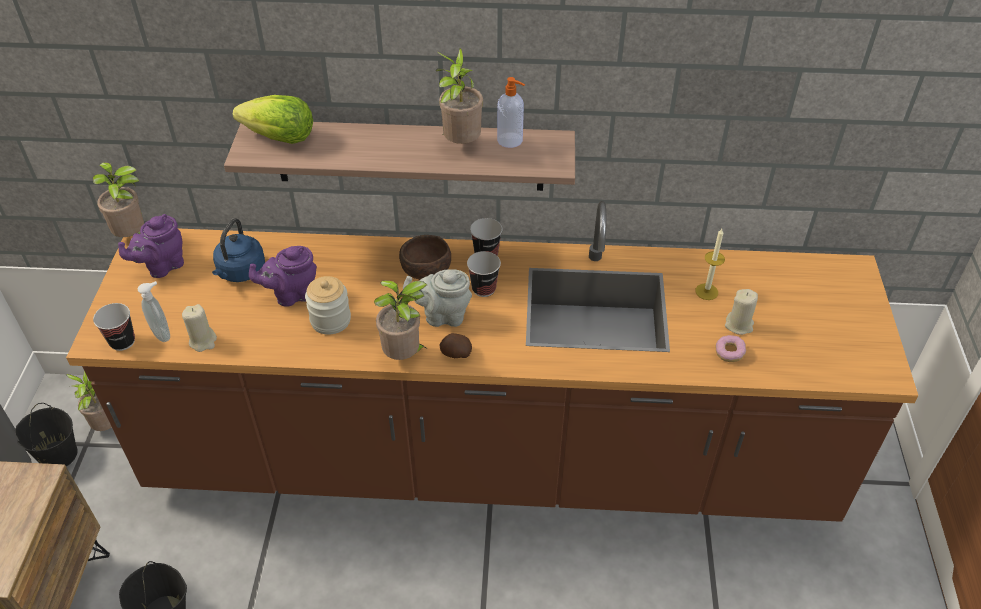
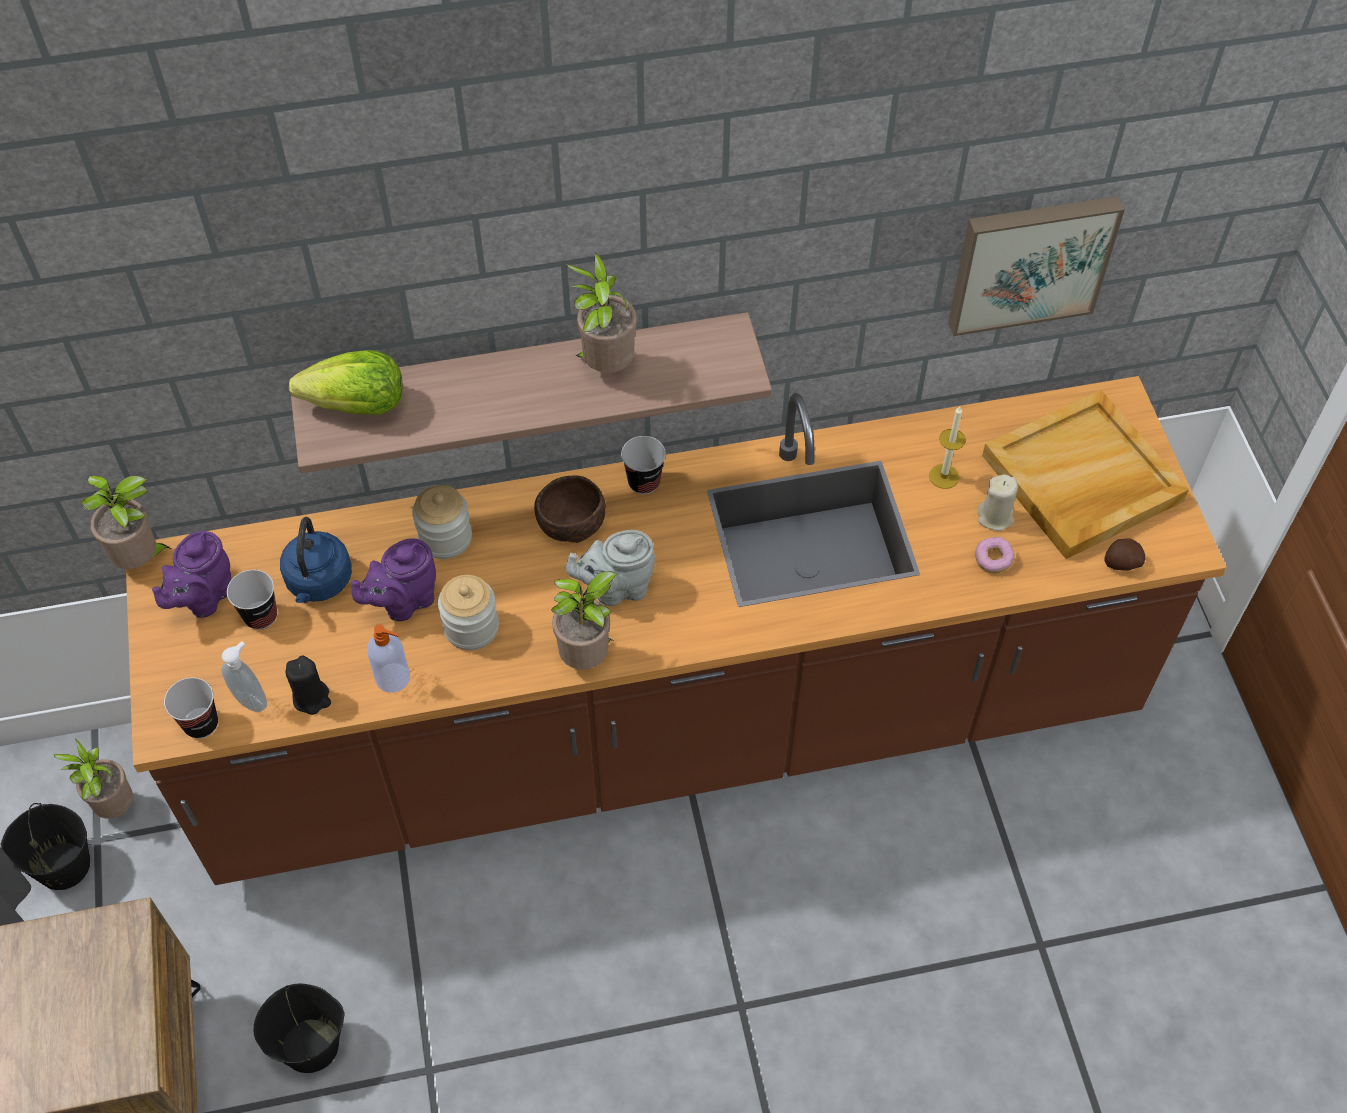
camera: 15 degrees left, 10 degrees up
(203, 341) = (311, 697): beige candle -> black candle
(336, 262) = (445, 538): none -> jar
(456, 354) = (653, 639): potato -> potato (1121, 563)
(484, 289) = (657, 535): cup -> cup (260, 616)
(510, 140) = (670, 346): soap dispenser -> soap dispenser (394, 678)
(795, 132) = (1030, 261): none -> picture
(813, 313) = (1081, 480): none -> beige tray

